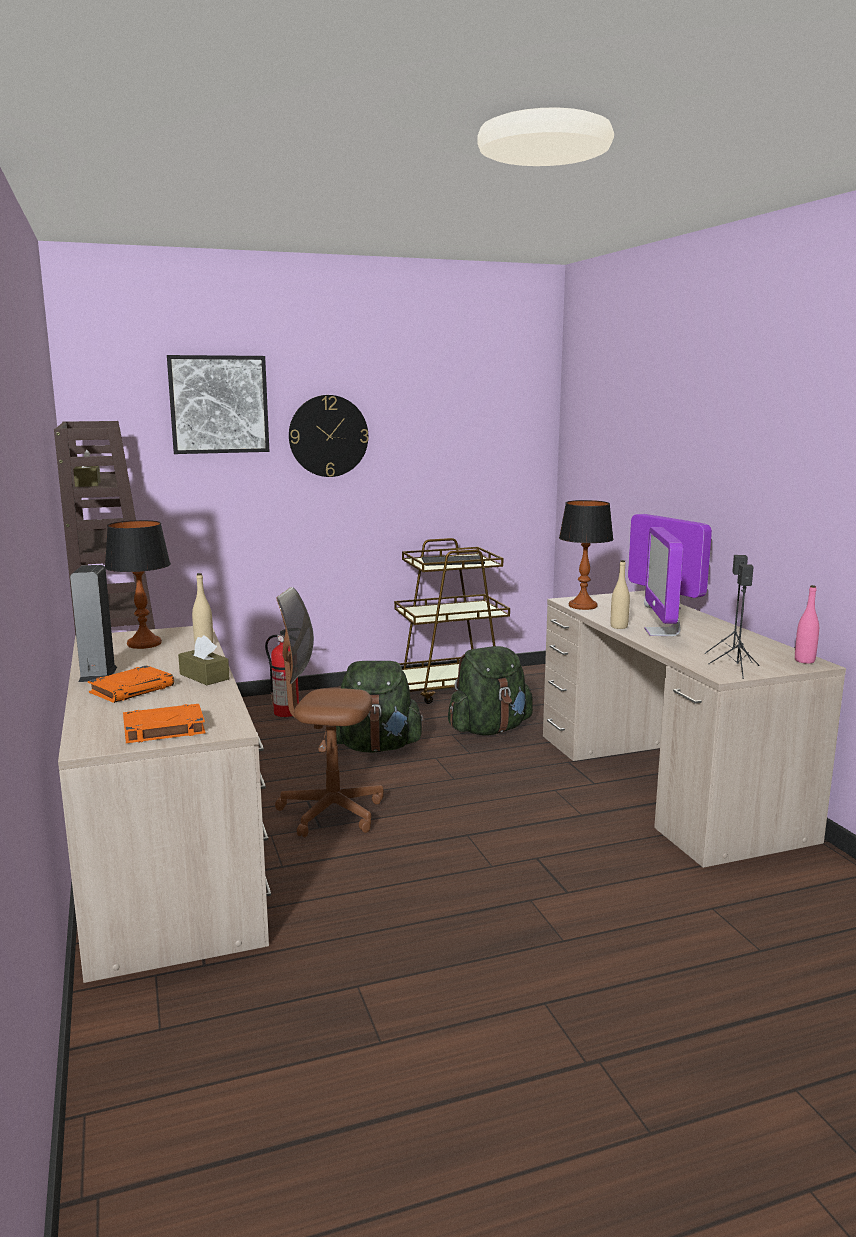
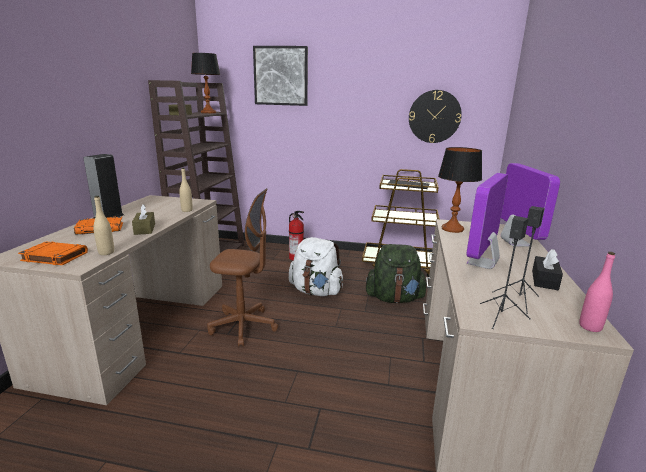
camera: 30 degrees right, 5 degrees up
(144, 644) = (164, 205): table lamp -> table lamp (208, 112)
(328, 436) = (343, 98): wall clock -> wall clock (434, 116)
(331, 813) = (243, 326): brown office chair -> brown office chair turned 150 degrees clockwise
(376, 747) = (316, 291): green backpack -> white backpack
(619, 627) = (453, 251): beige bottle -> beige bottle (106, 252)
(731, 635) = (544, 280): none -> black tissue box

